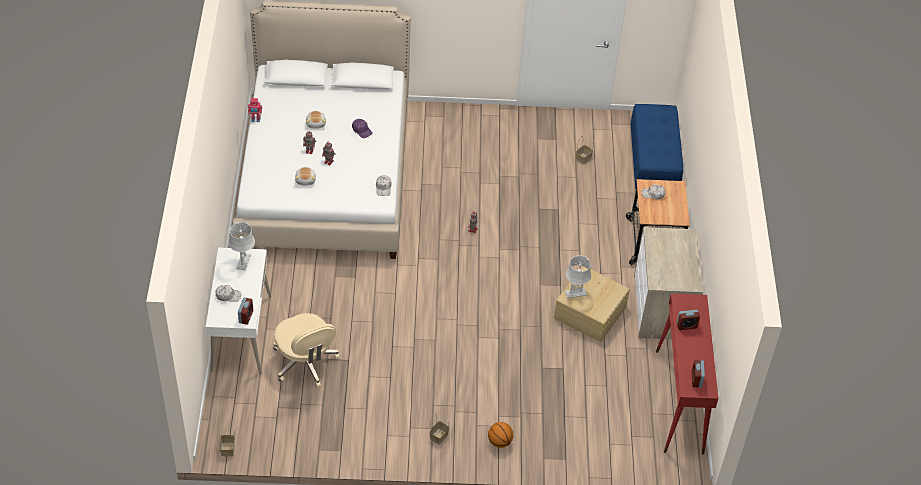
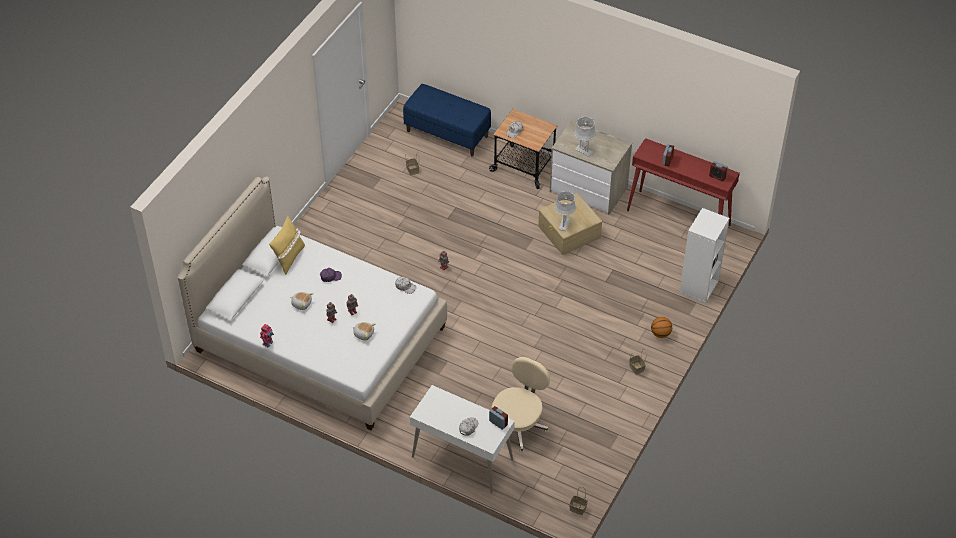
camera: 60 degrees left, 0 degrees up
(243, 261) = (436, 404): grey table lamp -> grey table lamp (583, 151)
(305, 362) = (518, 426): beige office chair -> beige office chair turned 60 degrees counterclockwise
(366, 94) = (289, 258): none -> yellow pillow
(589, 455) = (699, 287): none -> white bookcase

